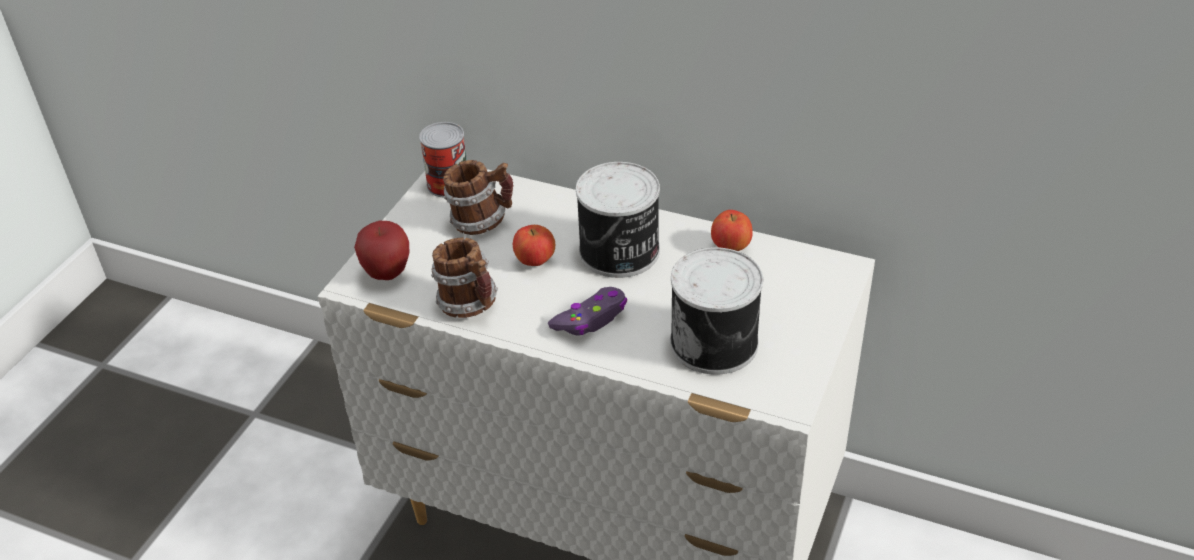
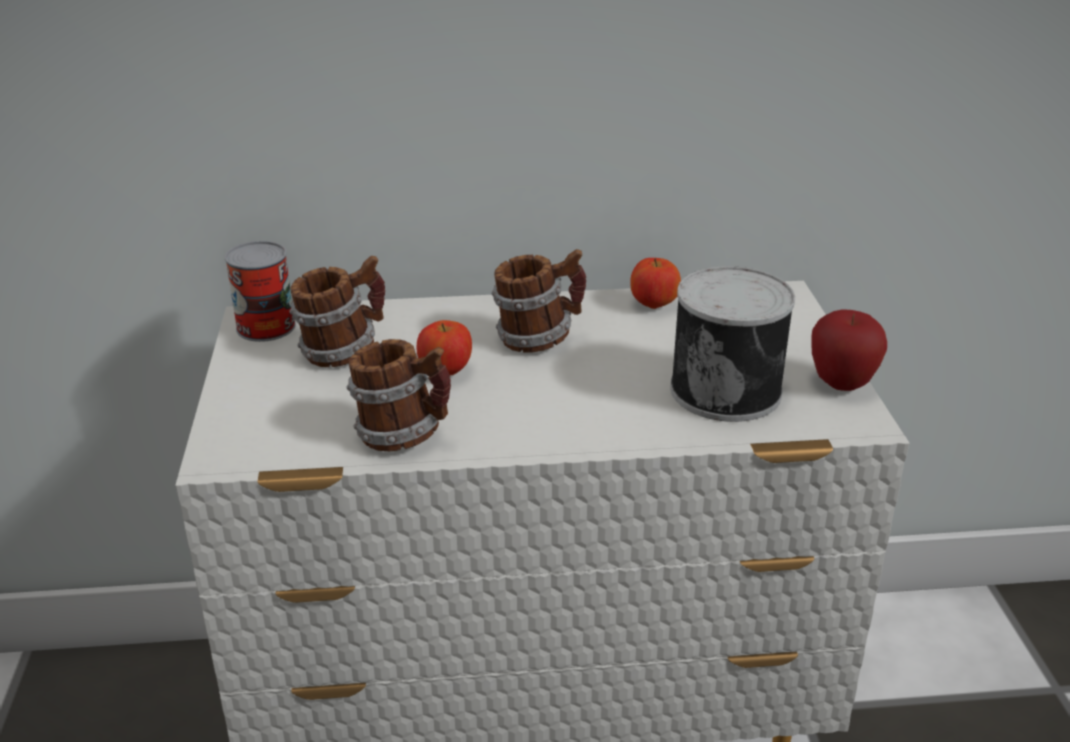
camera: 30 degrees left, 10 degrees down
(387, 273) = (259, 433): apple -> apple (841, 384)
(591, 319) = (566, 407): purple game controller -> none
(620, 252) = (538, 339): can -> mug

